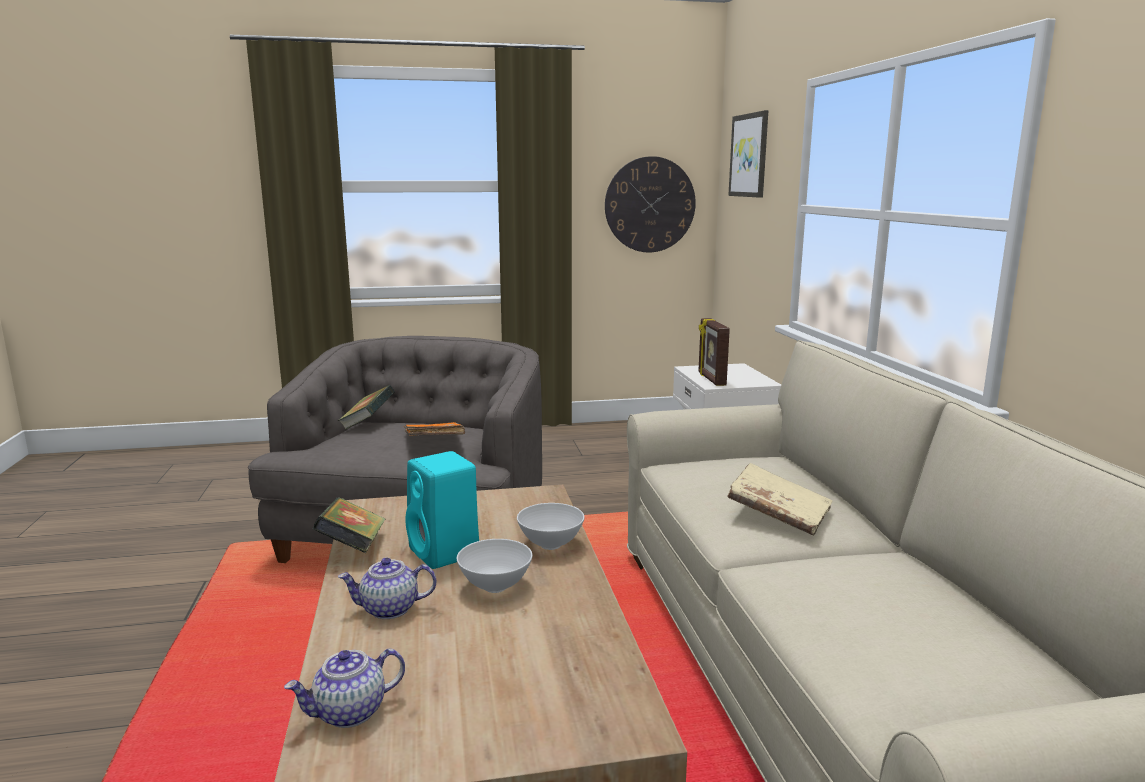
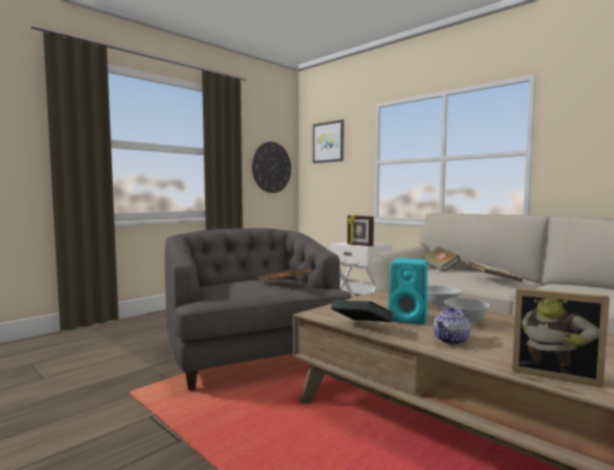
camera: 35 degrees left, 10 degrees down
(349, 713) = (554, 374): teapot -> picture frame
(368, 423) = (214, 284): book -> book (440, 268)

